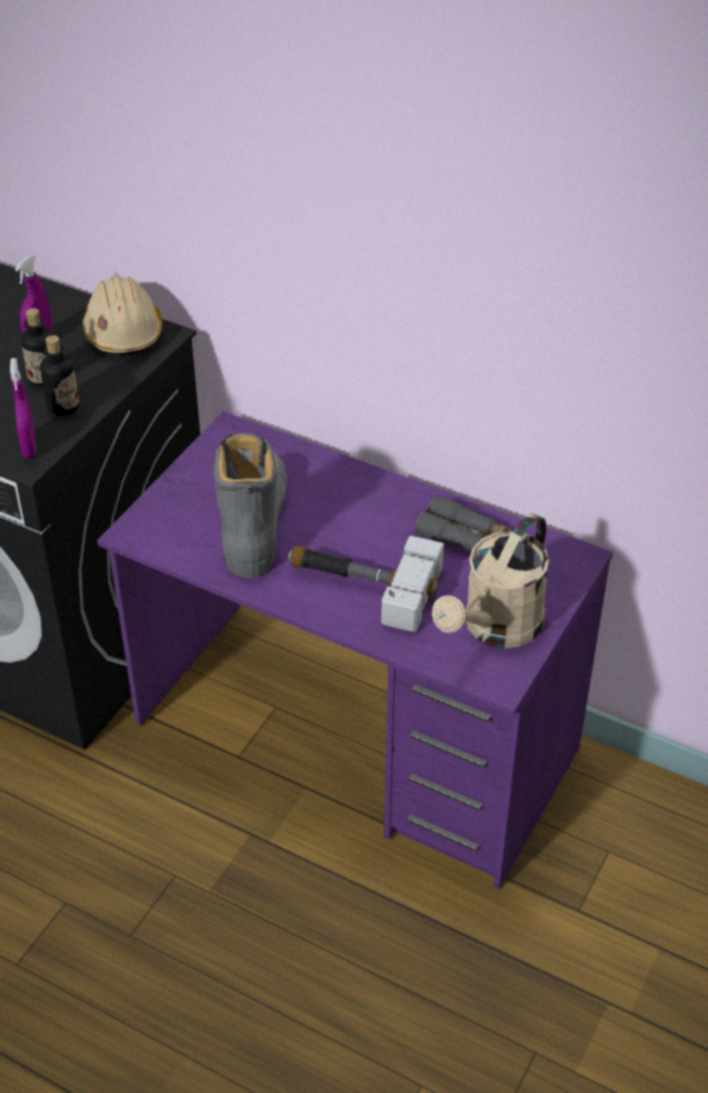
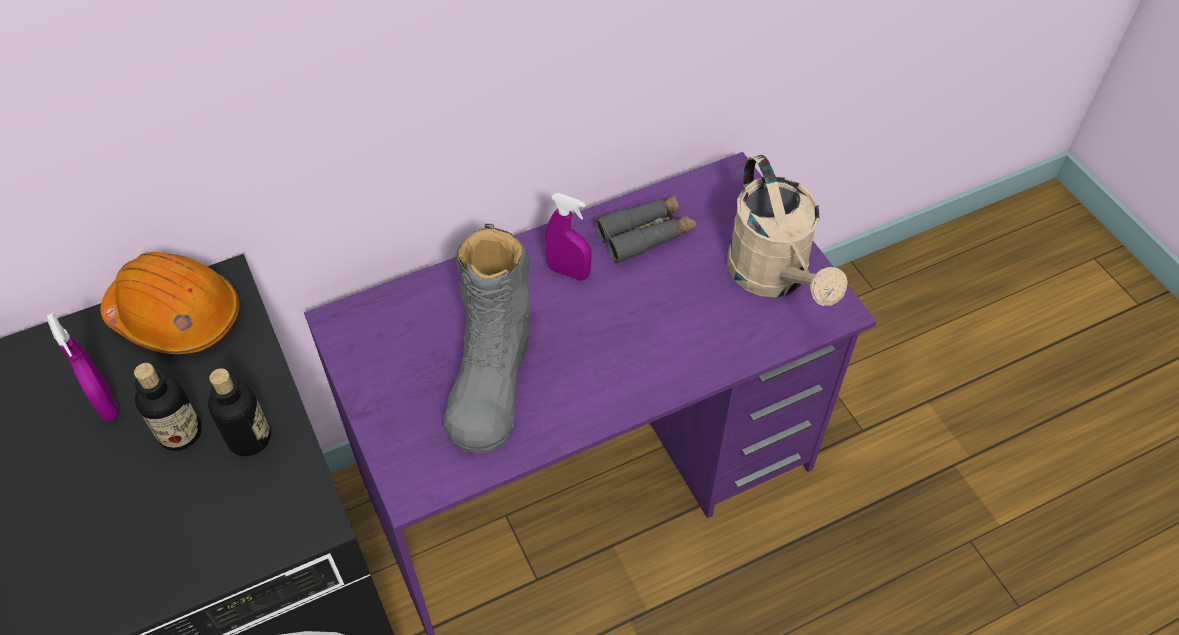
camera: 55 degrees left, 10 degrees up
(29, 447) = (288, 508): purple spray bottle -> purple spray bottle (568, 272)
(123, 332) = (176, 316): beige hard hat -> orange hard hat
(254, 522) = (491, 375): grey boot -> grey boot turned 120 degrees counterclockwise
(361, 584) = (645, 339): hammer -> none

